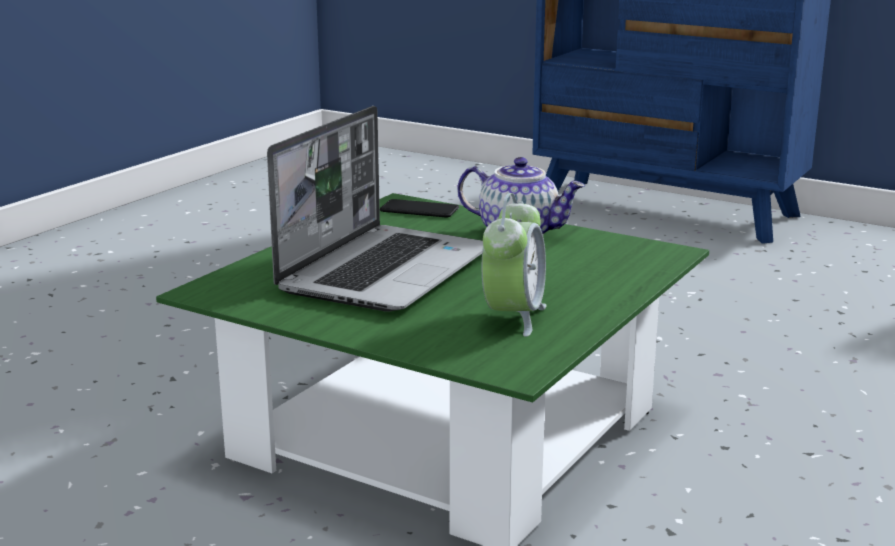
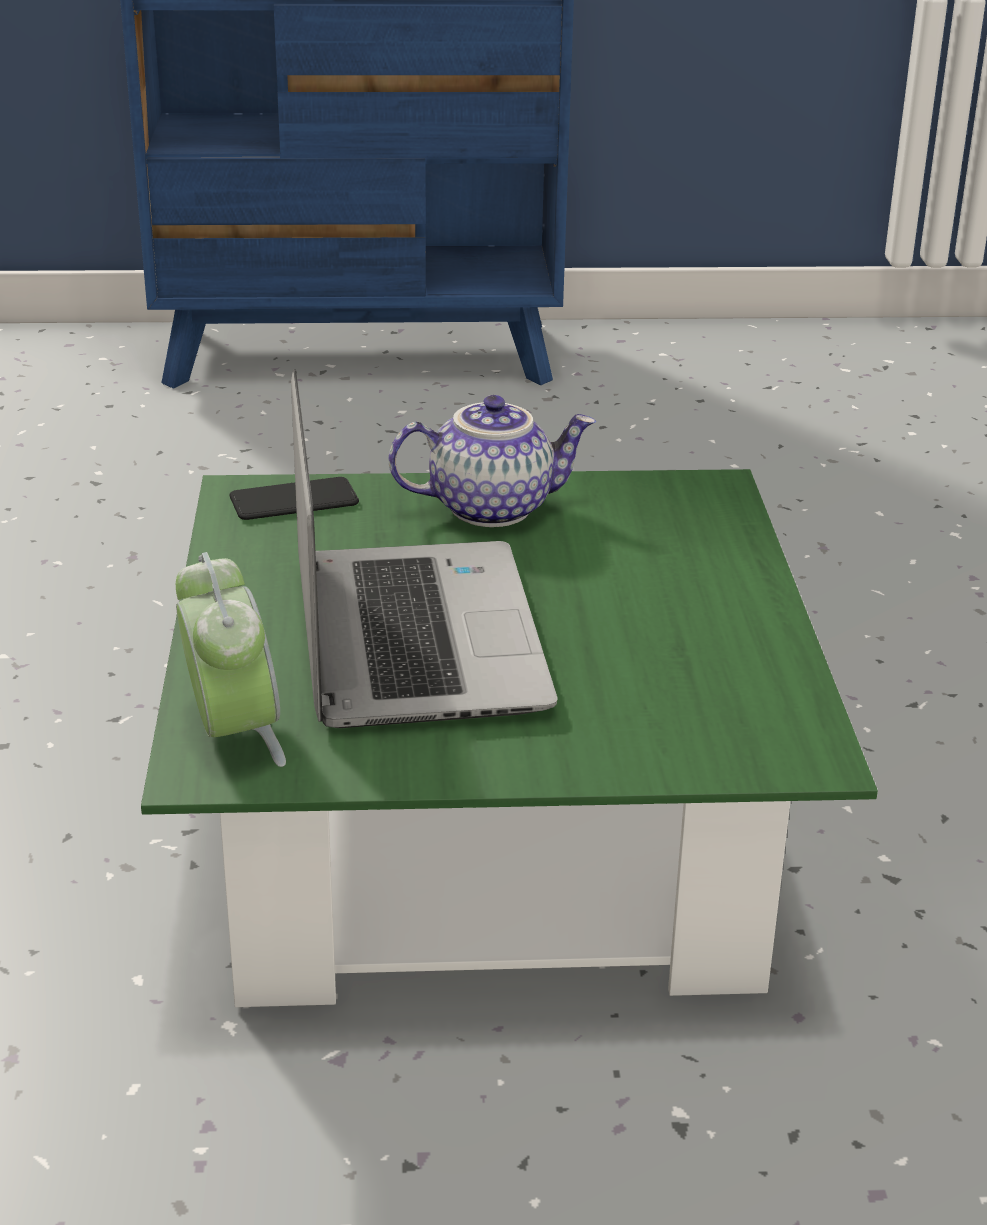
camera: 35 degrees left, 10 degrees up
(513, 317) = (687, 666): alarm clock -> alarm clock (233, 734)

